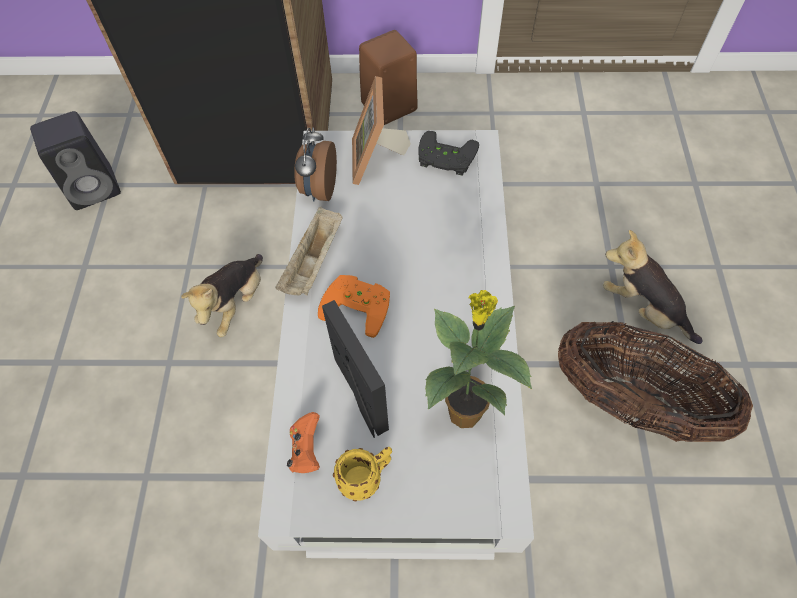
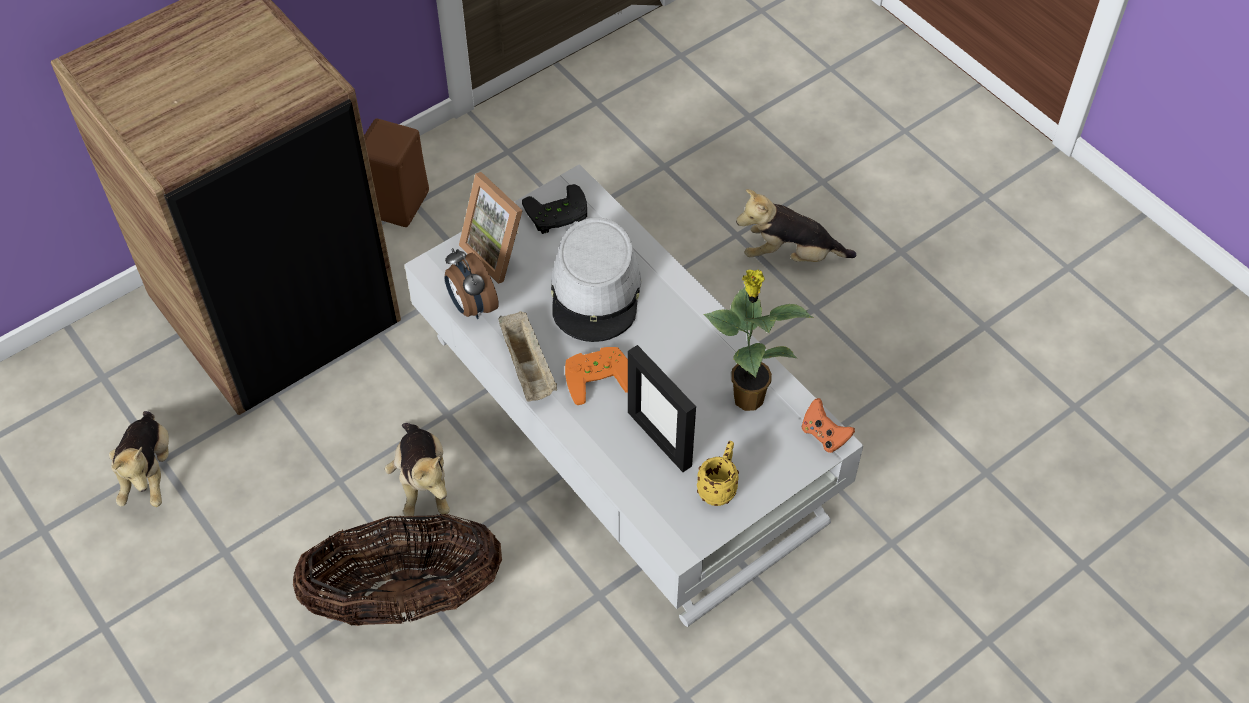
camera: 40 degrees left, 5 degrees down
(95, 187) = (148, 472): black speaker -> plush toy
(306, 449) = (658, 500): orange game controller -> orange game controller (824, 435)
(359, 394) = (661, 438): picture frame -> picture frame turned 150 degrees counterclockwise
(421, 235) = (596, 291): none -> grey hat
(632, 403) = (840, 338): basket -> basket (406, 598)

